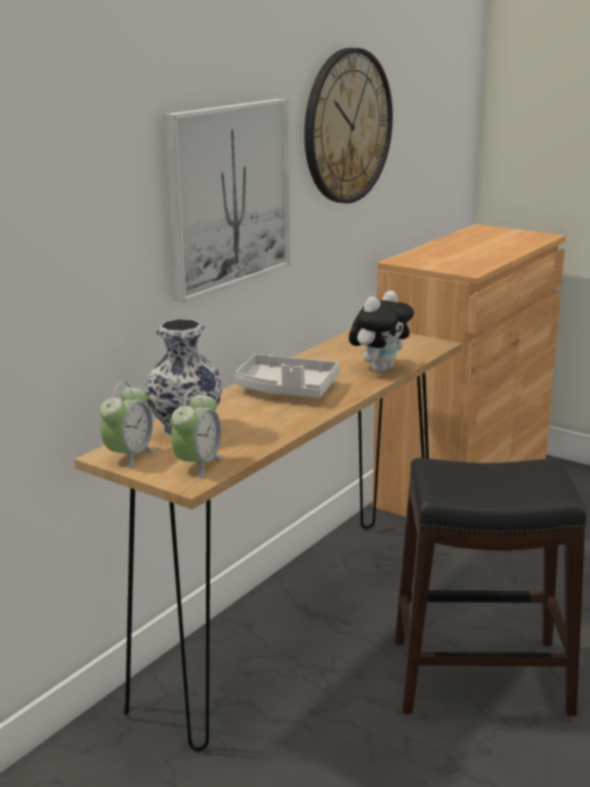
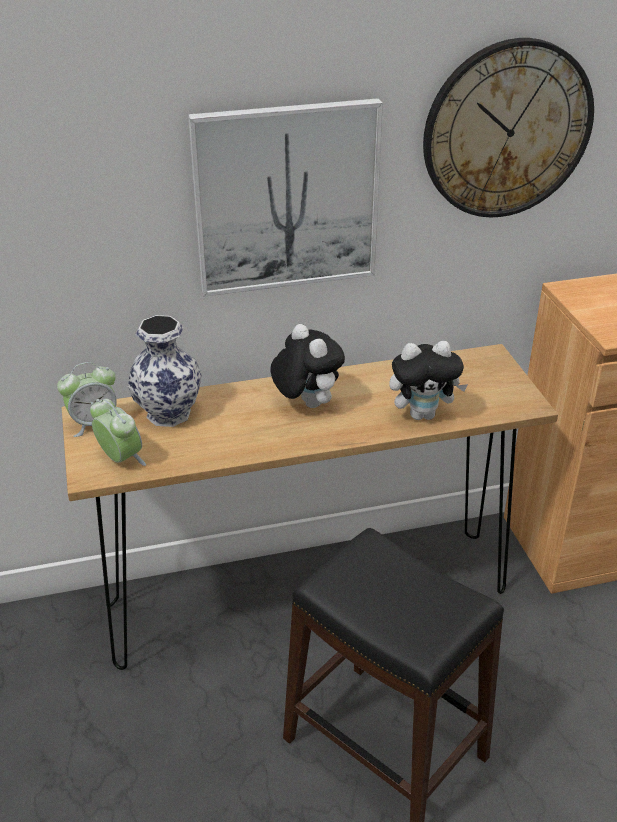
camera: 40 degrees right, 15 degrees up
(198, 465) = (120, 459): alarm clock -> alarm clock turned 105 degrees counterclockwise
(286, 390) = (306, 403): grey tray -> plush toy

